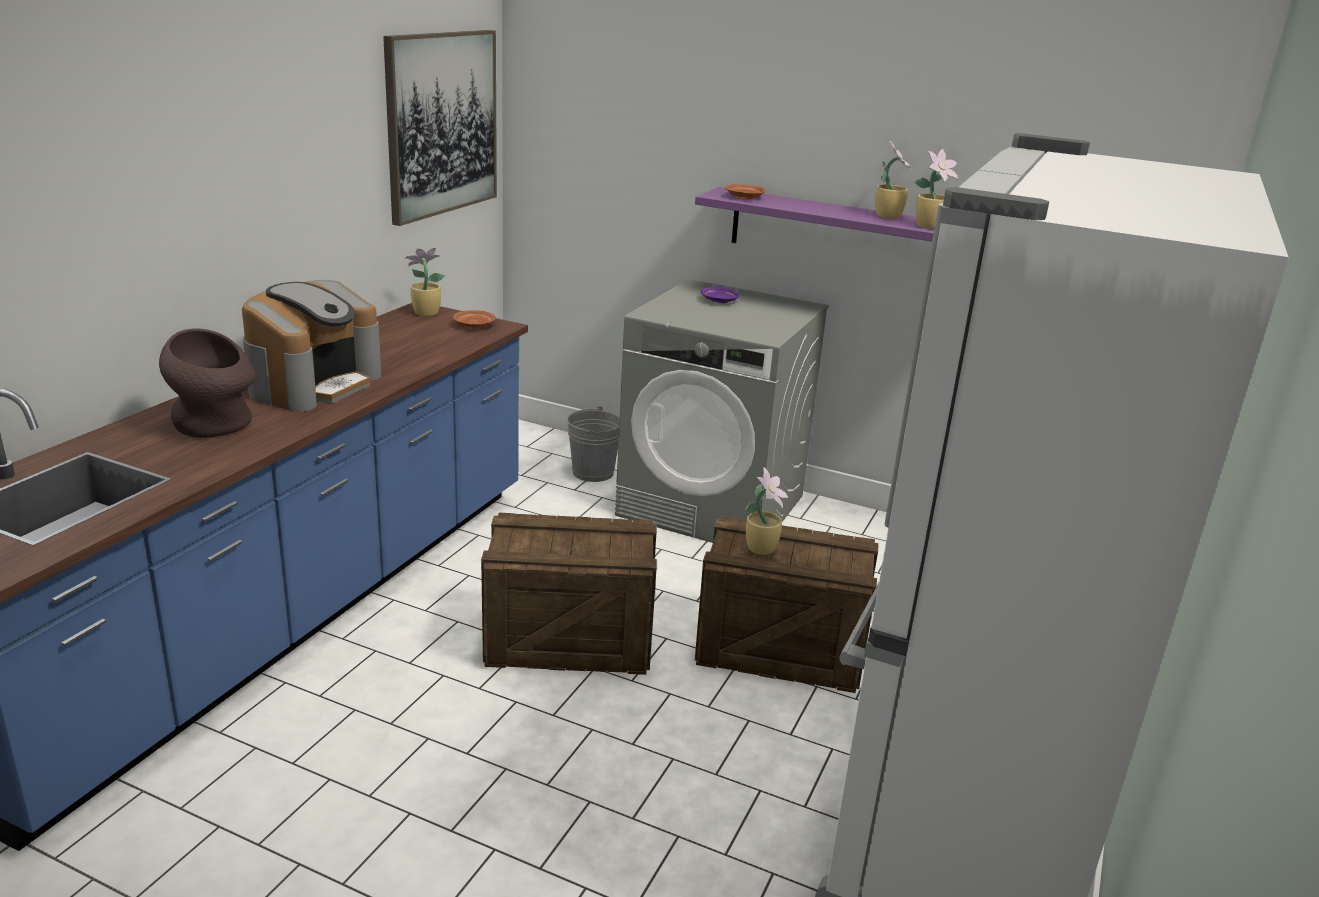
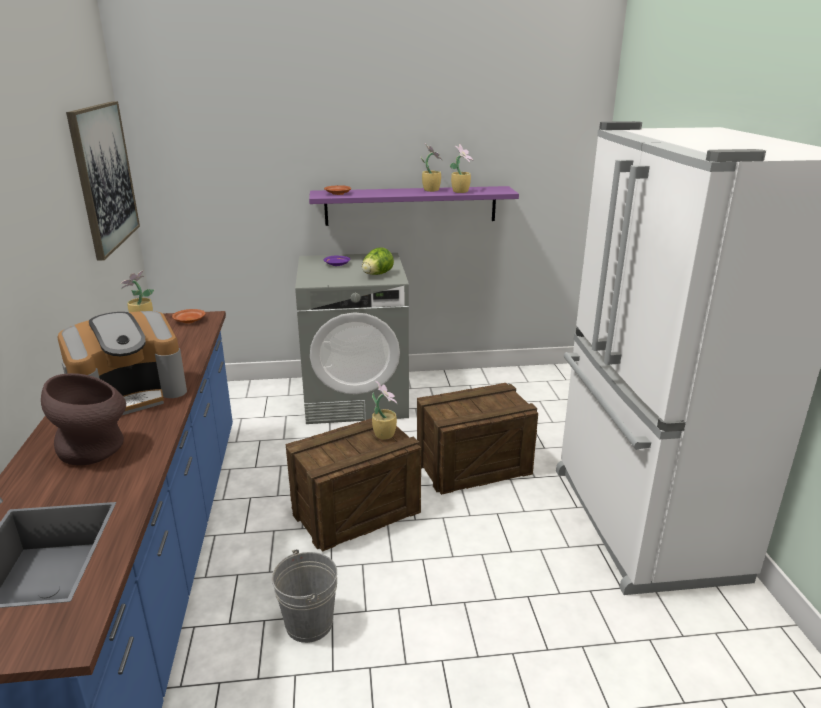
camera: 30 degrees left, 0 degrees up
(314, 384) = (130, 394): coffee machine -> coffee machine turned 60 degrees clockwise
(593, 472) = (264, 402): grey bucket -> grey bucket (309, 623)
(752, 326) = (377, 275): none -> lettuce
(762, 548) = (458, 408): potted plant -> potted plant (384, 434)

